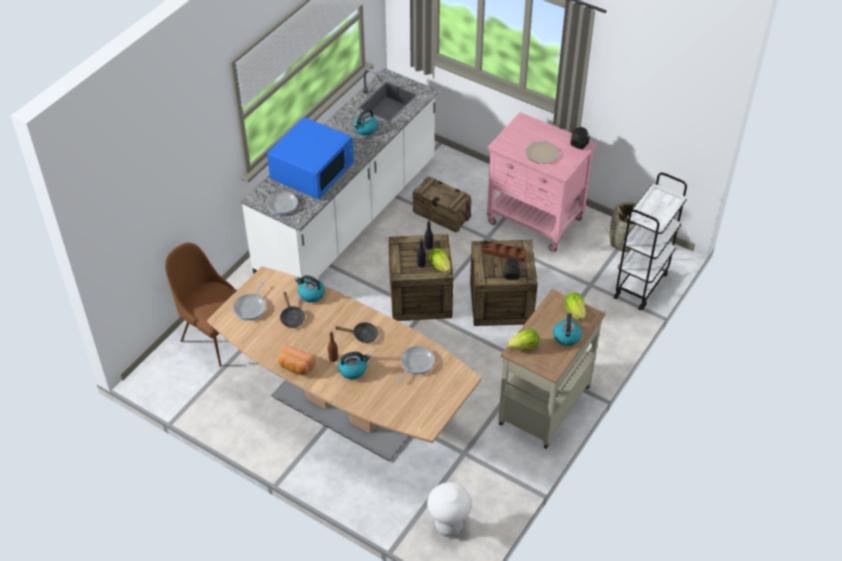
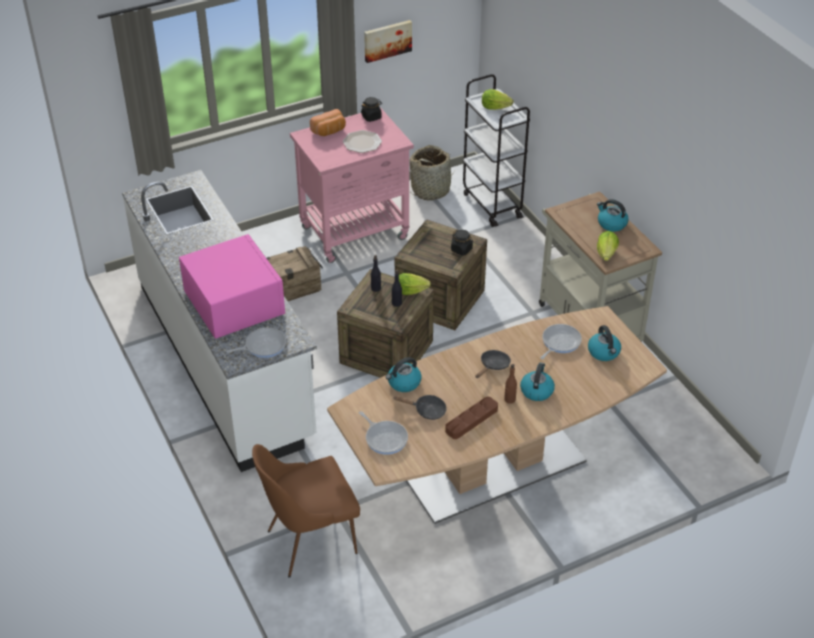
camera: 60 degrees left, 5 degrees down
(296, 367) = (502, 433): bread -> bread (329, 131)
(312, 171) = (234, 302): blue microwave -> pink microwave
(365, 129) = (206, 241): kettle -> kettle (604, 352)
(415, 363) = (559, 342): frying pan -> frying pan turned 60 degrees clockwise
(448, 527) = (692, 450): white stool -> none
(503, 253) = (429, 243): brown tray -> brown tray (471, 420)
(575, 312) = (585, 207): lettuce -> lettuce (495, 107)
(627, 96) = (387, 40): none -> picture

